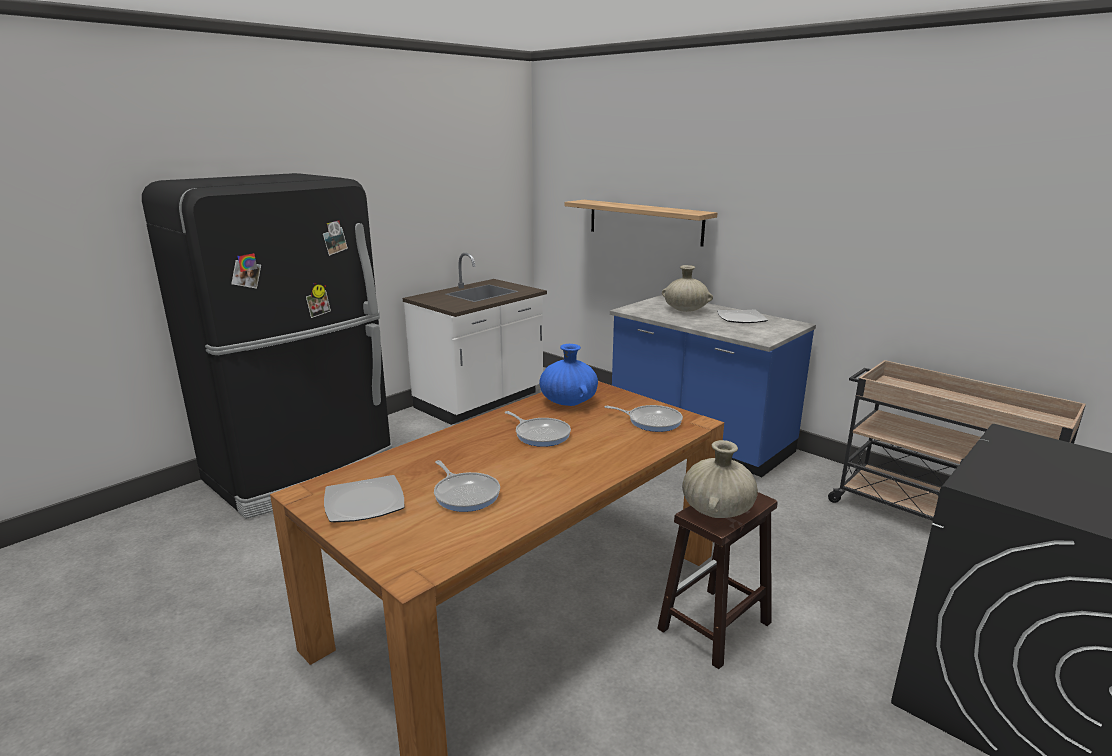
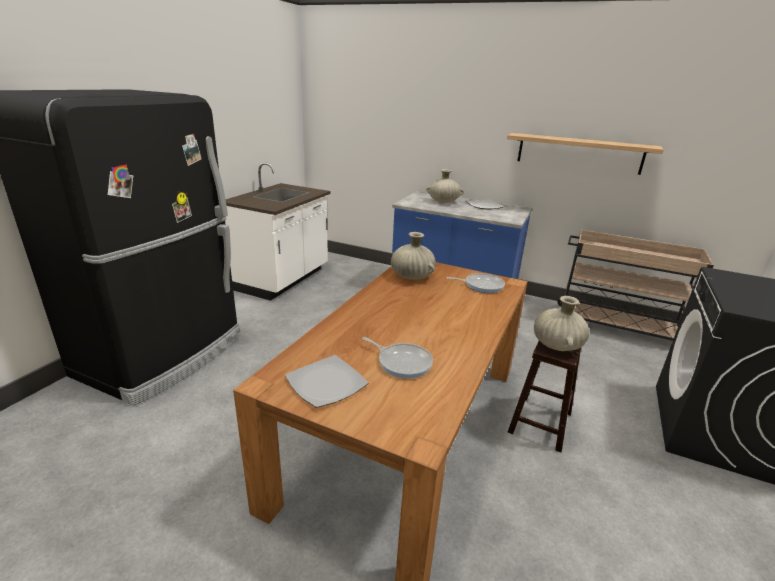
camera: 20 degrees left, 5 degrees up
(540, 434) = (415, 304): frying pan -> none
(568, 401) = (412, 276): blue vase -> beige vase
(644, 222) = (401, 137): shelf -> shelf (579, 153)

